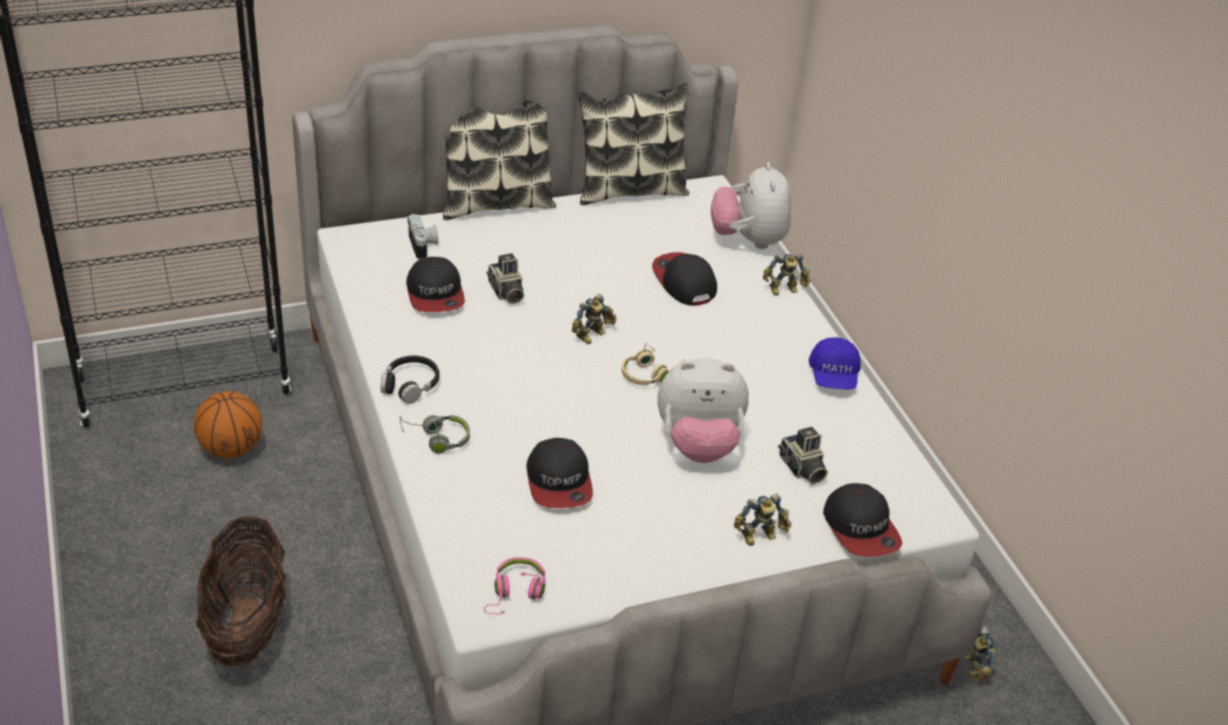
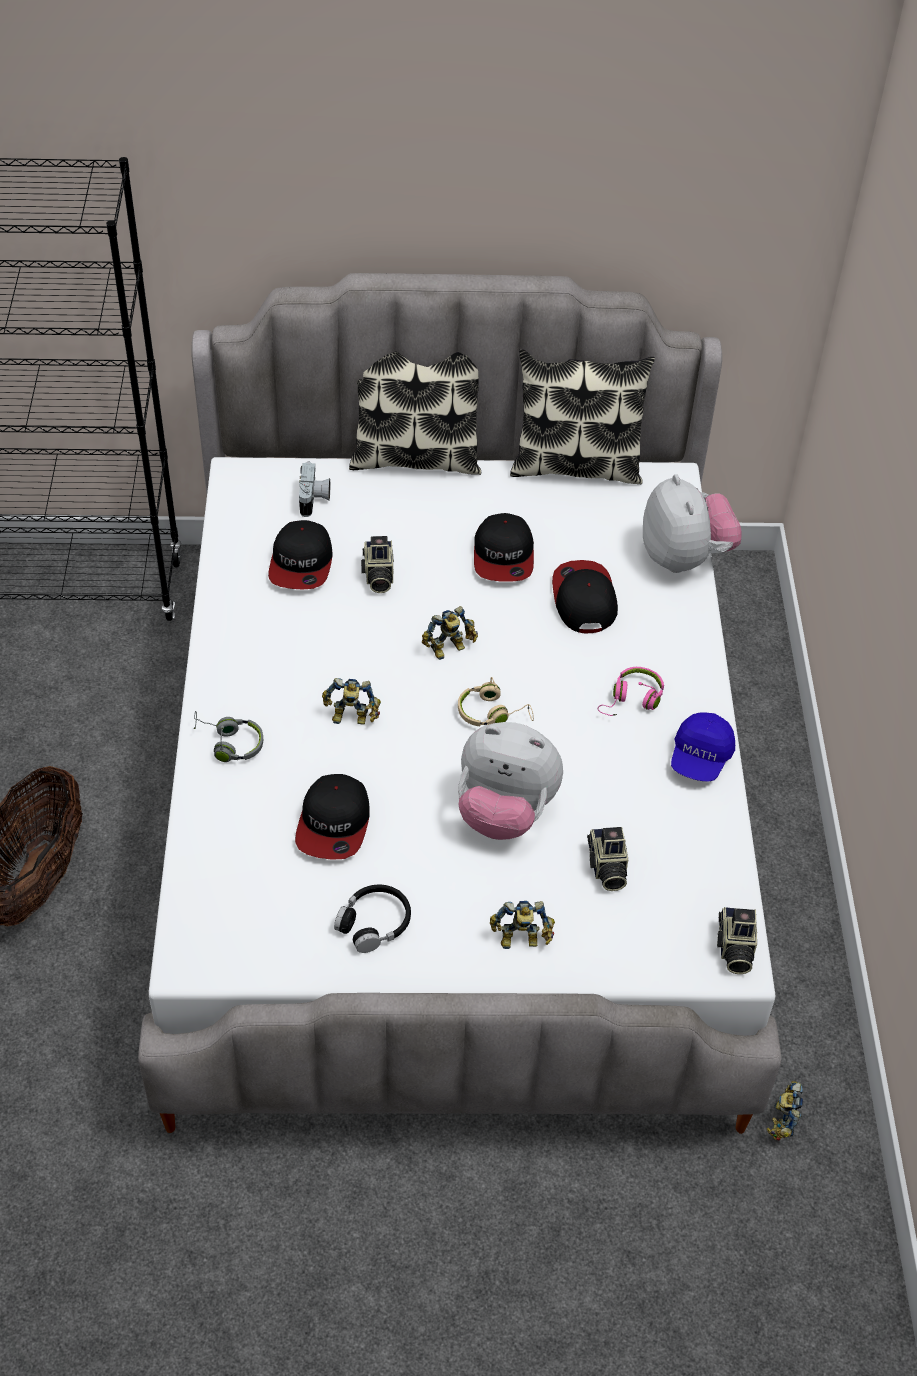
camera: 20 degrees right, 10 degrees up
(231, 449) = (92, 673): basketball -> none
(410, 385) = (228, 671): black headphones -> black headphones (374, 923)
(515, 593) = (232, 944): pink headphones -> pink headphones (632, 699)
(748, 240) = (685, 557): plush toy -> plush toy turned 150 degrees clockwise
(784, 290) = (696, 633): toy robot -> toy robot (351, 719)
(861, 528) = (637, 958): cap -> cap (504, 556)
(931, 506) = (734, 948): none -> camera

